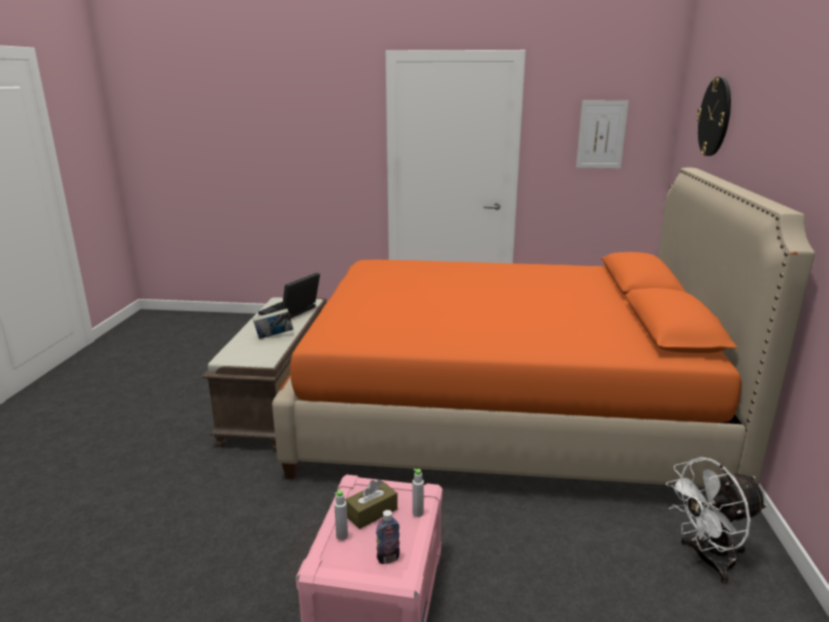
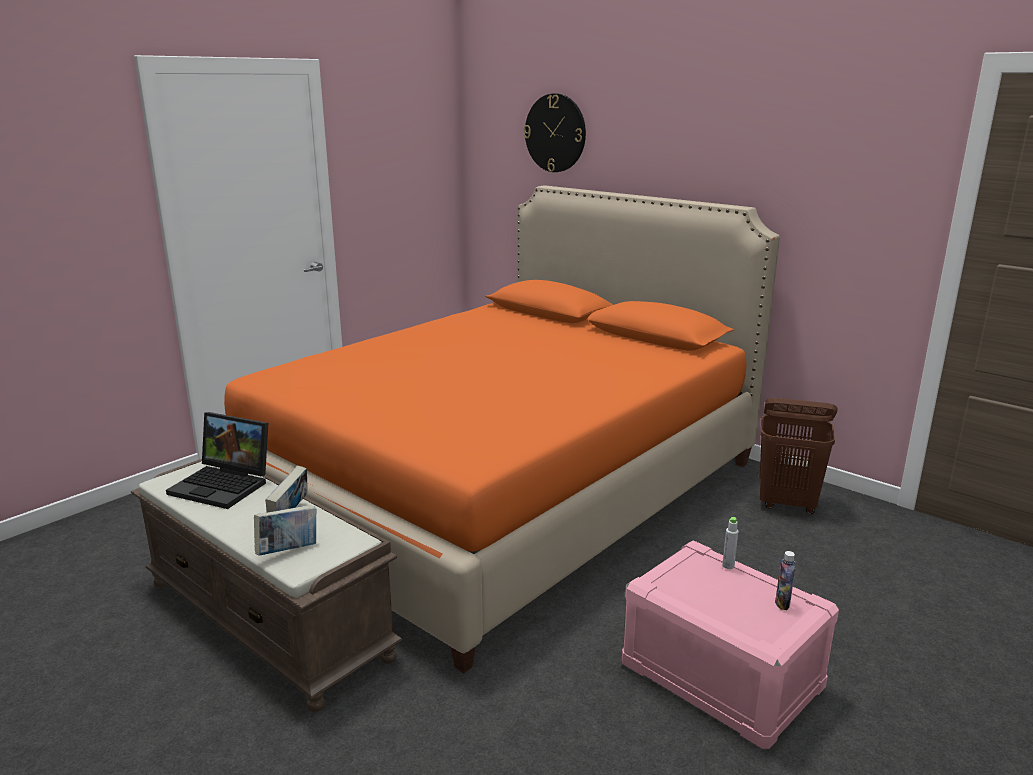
camera: 55 degrees left, 0 degrees up
(239, 349) = (288, 551): none -> book
(290, 312) = (225, 485): laptop -> laptop turned 45 degrees counterclockwise
(342, 536) = (733, 617): grey bottle -> none
(371, 512) = (708, 589): brown tissue box -> none
(601, 134) = (405, 160): picture -> none
(706, 560) = (787, 504): white fan -> brown laundry basket

